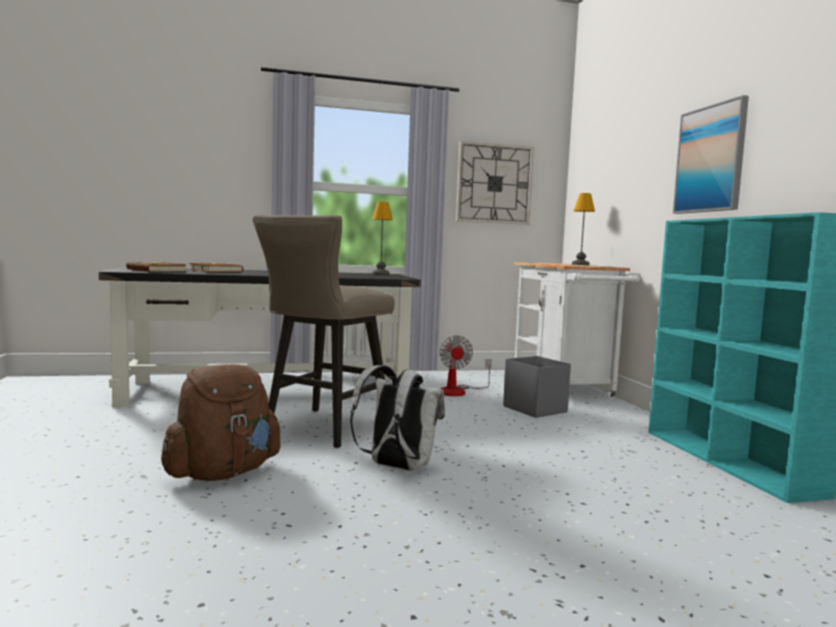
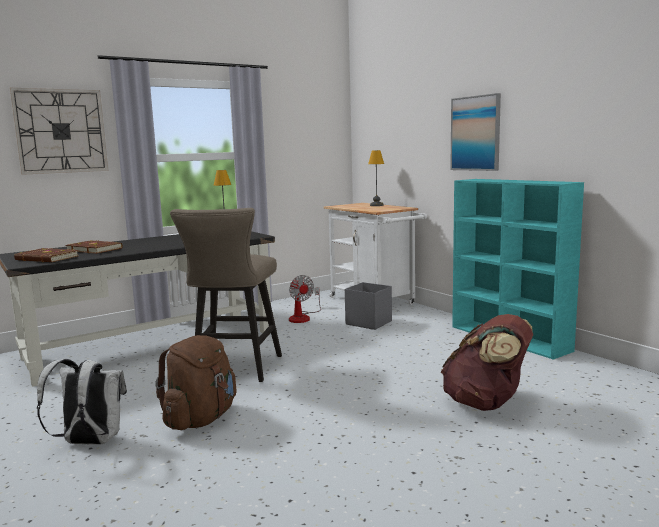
camera: 20 degrees left, 5 degrees up
(396, 467) = (317, 387): white backpack -> white backpack (89, 442)
(494, 184) = (298, 142): wall clock -> wall clock (61, 131)
(622, 542) = (486, 403): none -> brown backpack

